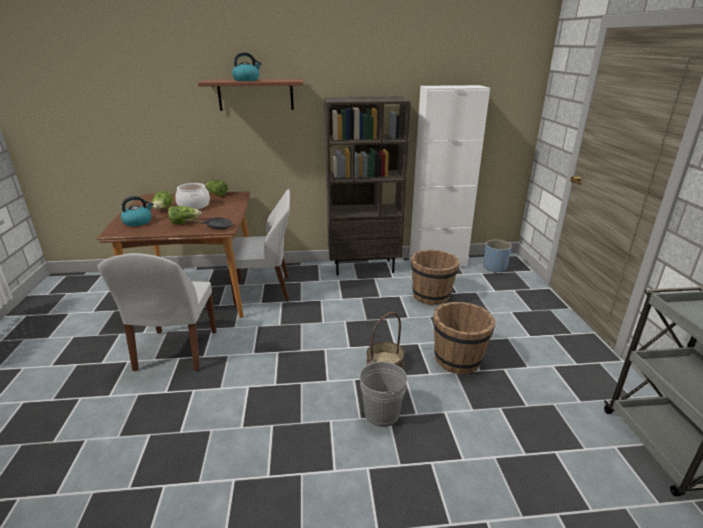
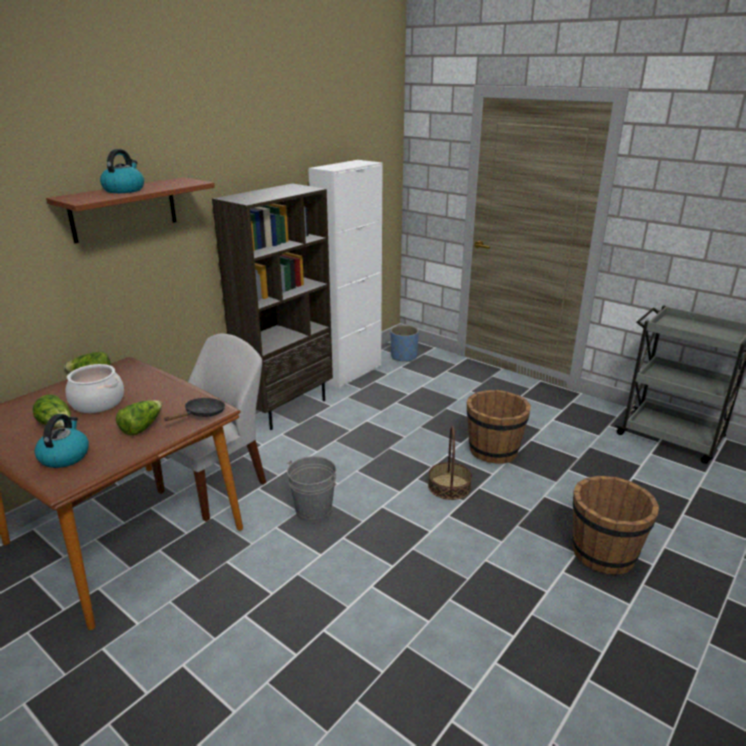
camera: 45 degrees left, 0 degrees up
(176, 352) = (228, 612): white chair -> none
(381, 413) = (510, 527): grey bucket -> grey bucket (313, 510)
(431, 296) = (393, 407): brown bucket -> brown bucket (603, 553)

